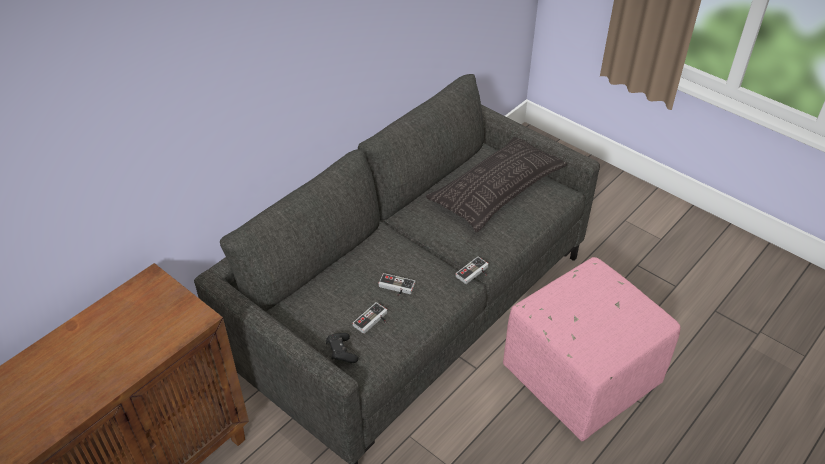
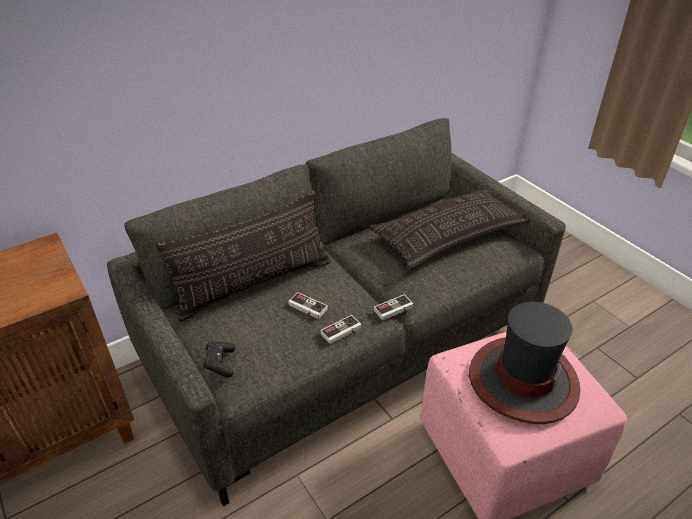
camera: 15 degrees right, 5 degrees down
(338, 272) = (254, 284): none -> pillow
(373, 321) = (267, 338): game controller -> game controller (343, 333)
(594, 312) = (522, 380): none -> hat

